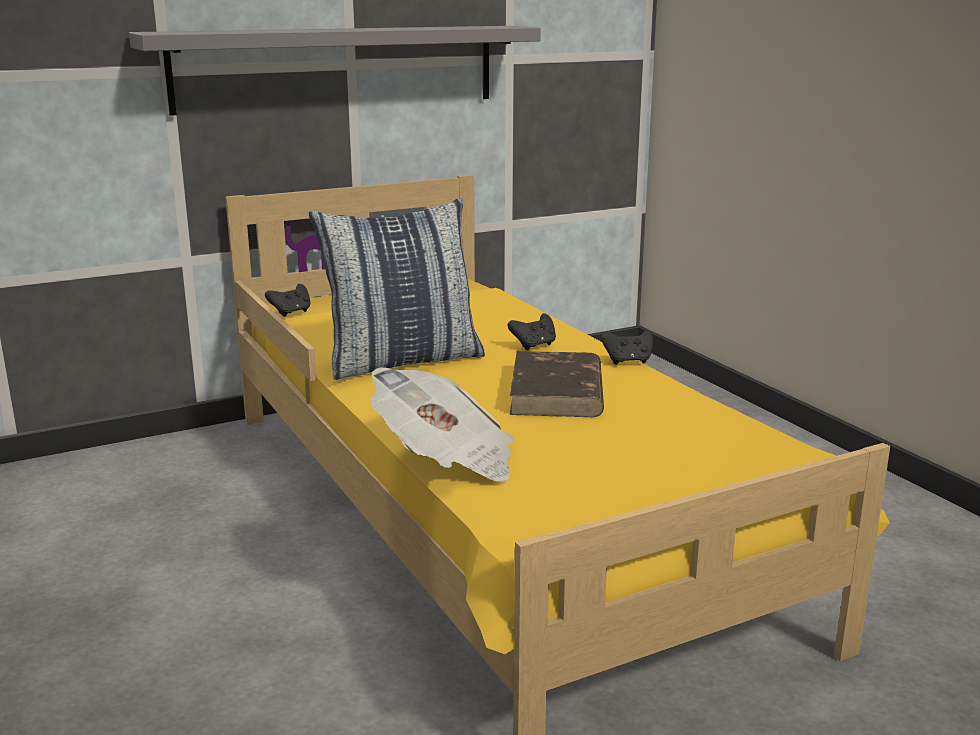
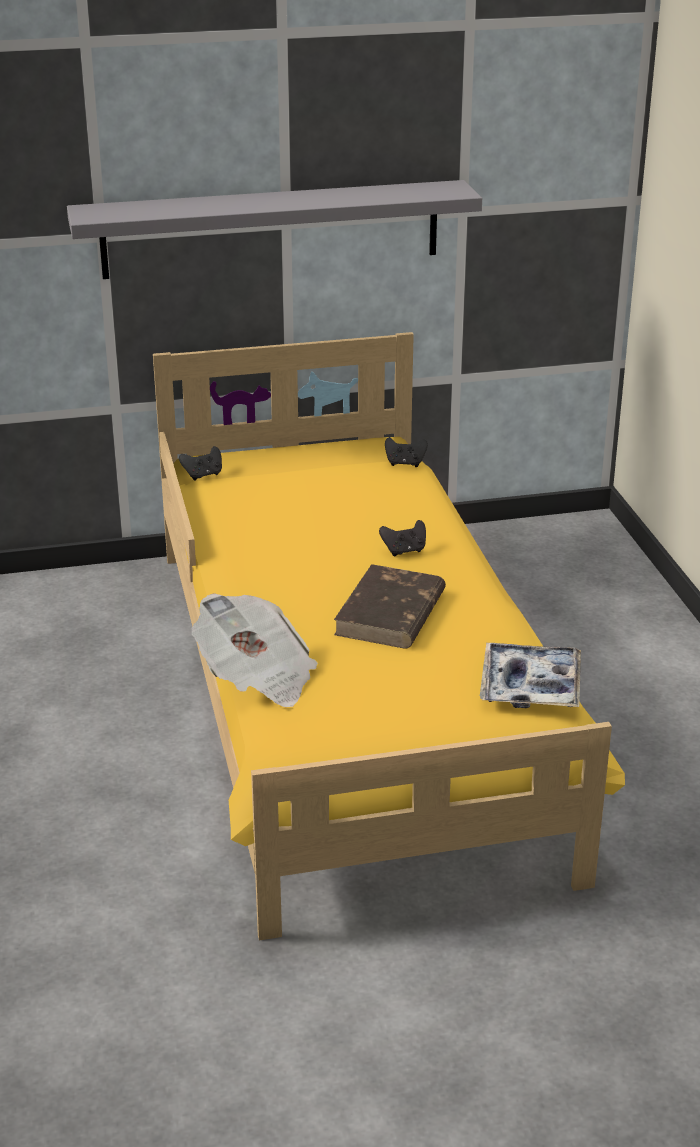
camera: 15 degrees right, 10 degrees up
(403, 361) = (275, 555): pillow -> none
(628, 361) = (479, 583): black game controller -> black game controller (405, 464)
(752, 433) = (530, 686): none -> tray

